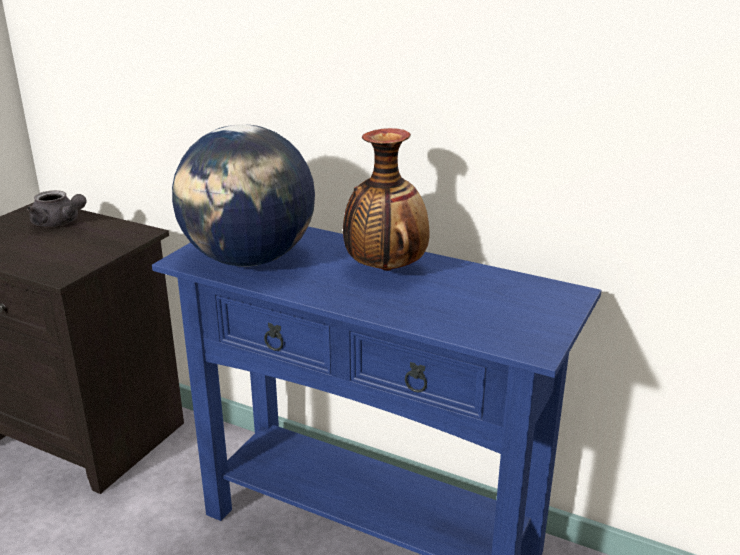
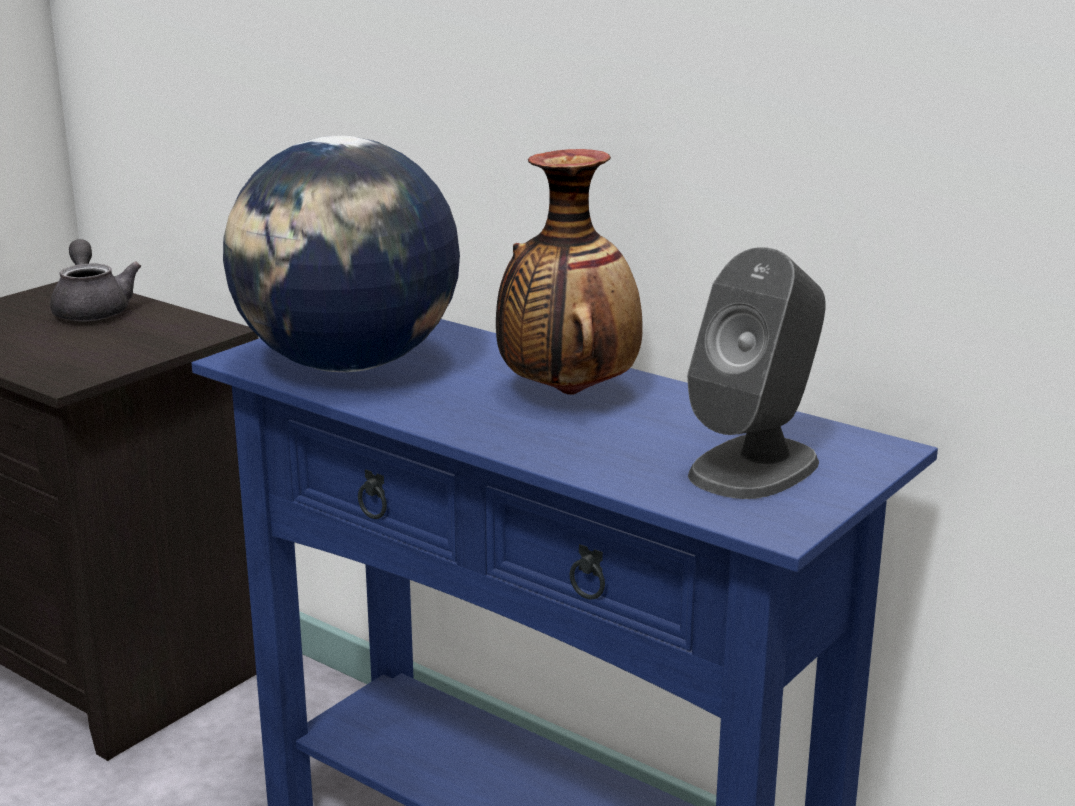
camera: 10 degrees right, 5 degrees down
(59, 223) = (92, 309): grey teapot -> grey teapot turned 150 degrees counterclockwise
(509, 311) = (755, 467): none -> grey speaker

